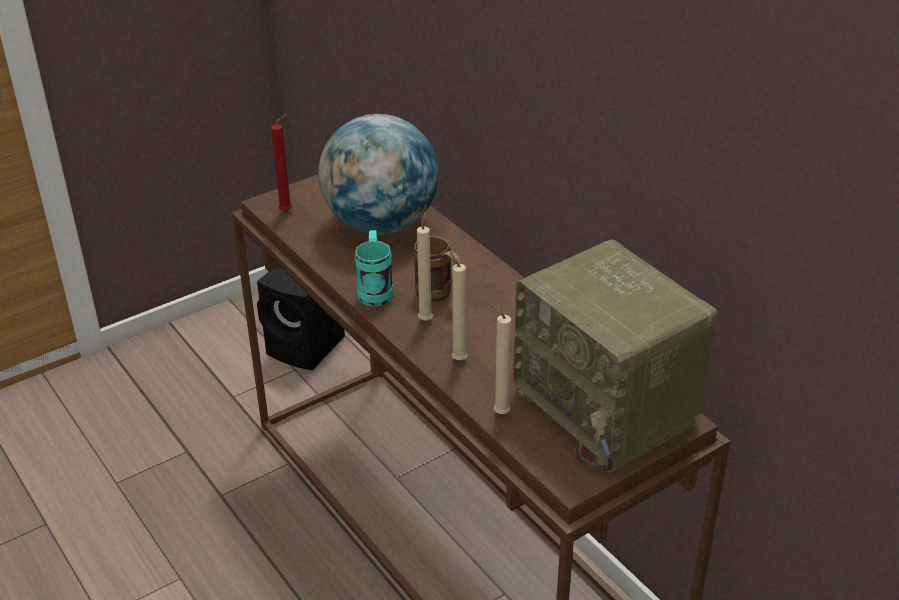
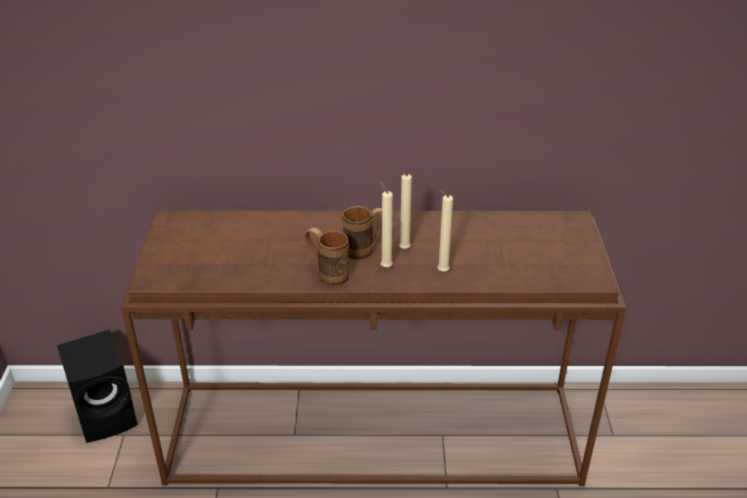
camera: 55 degrees left, 0 degrees up
(288, 211) = (176, 273): red candle -> none
(375, 290) = (327, 274): turquoise mug -> brown mug
(380, 224) = (252, 239): globe -> none
(499, 413) = (510, 279): beige candle -> beige candle (402, 249)
(608, 408) = (543, 238): radio -> none

